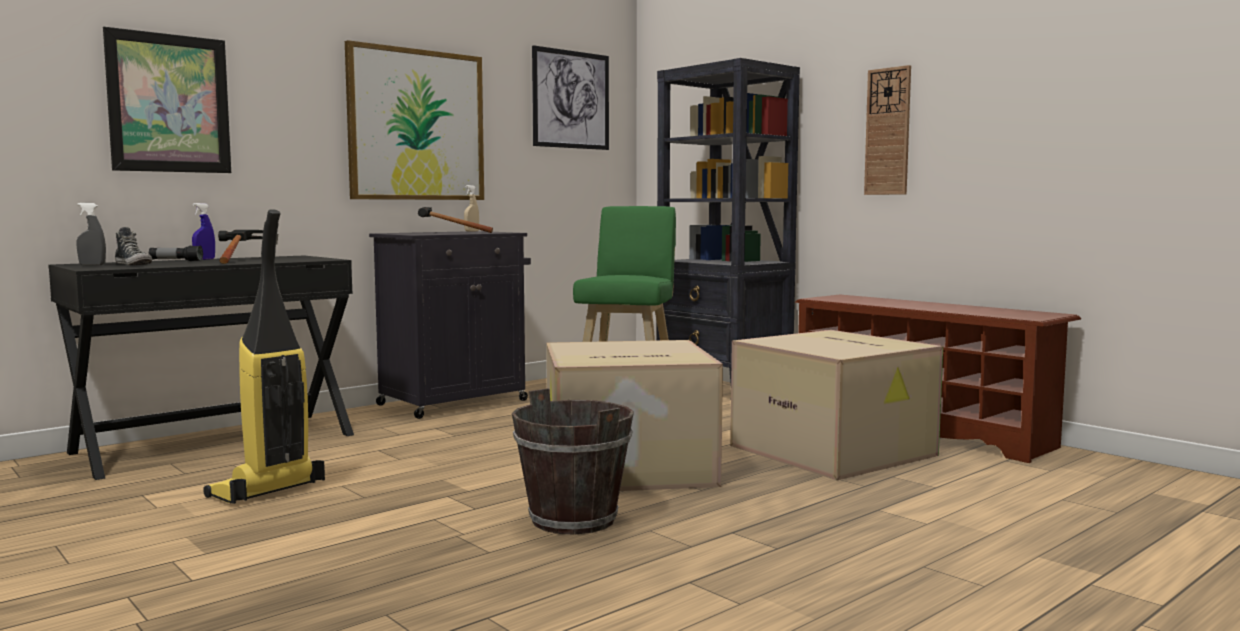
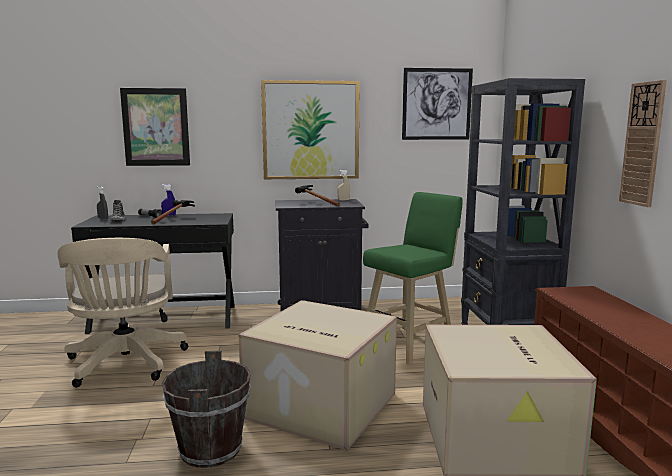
camera: 35 degrees right, 5 degrees up
(266, 490) = (125, 364): vacuum cleaner -> beige office chair

